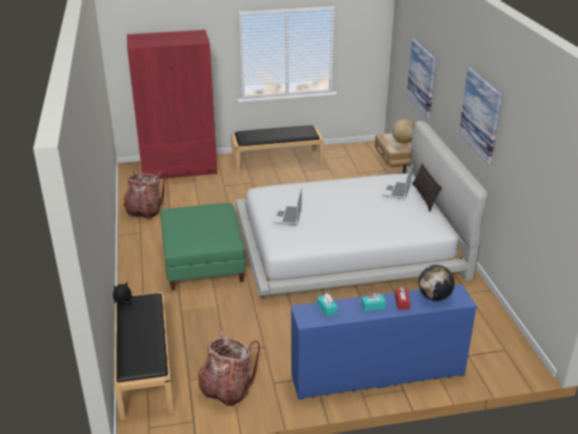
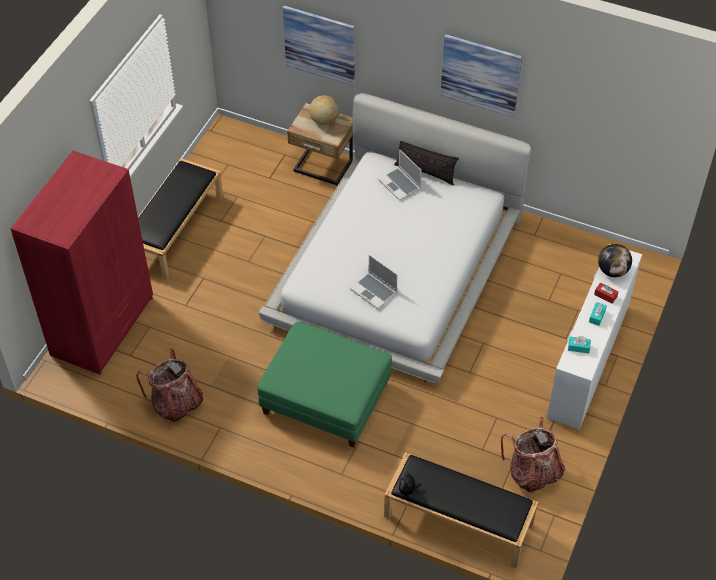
camera: 55 degrees left, 20 degrees up
(377, 374) = (587, 361): blue dresser -> white dresser

